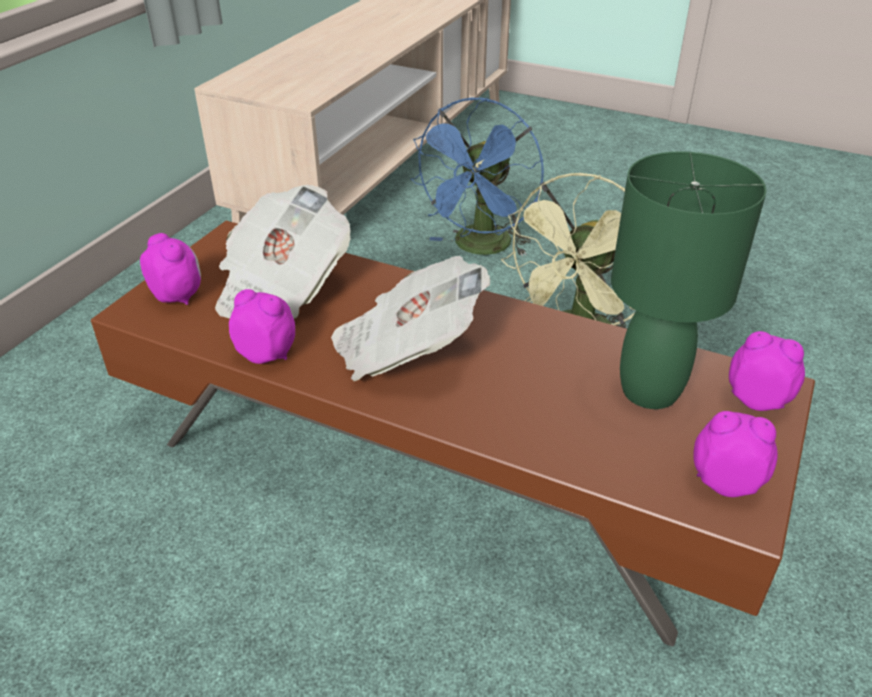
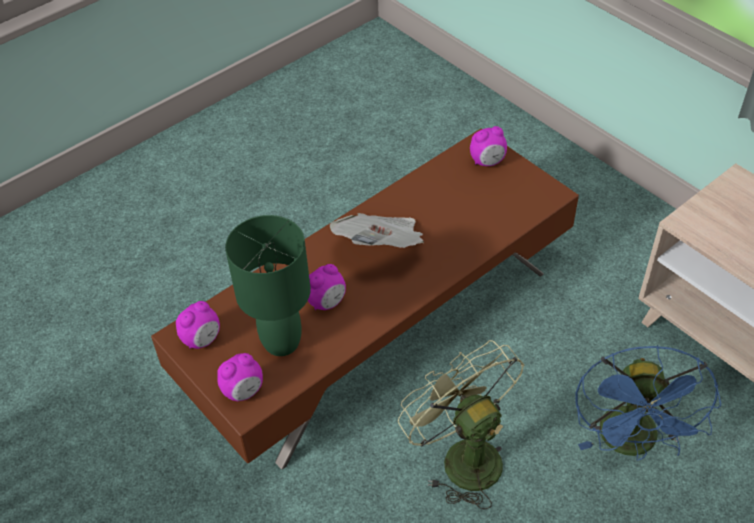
camera: 115 degrees right, 10 degrees up
(267, 353) = (409, 189): alarm clock -> alarm clock (327, 302)
(281, 287) = (475, 206): newspaper -> none
(479, 248) = (632, 444): blue fan -> blue fan turned 135 degrees counterclockwise

